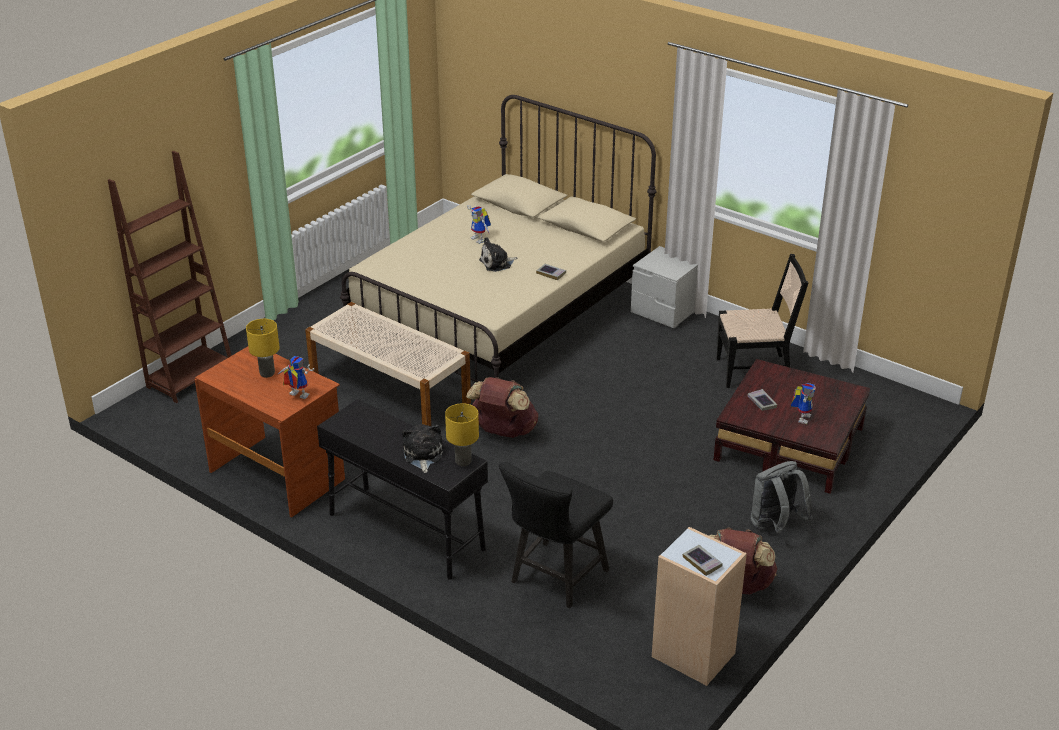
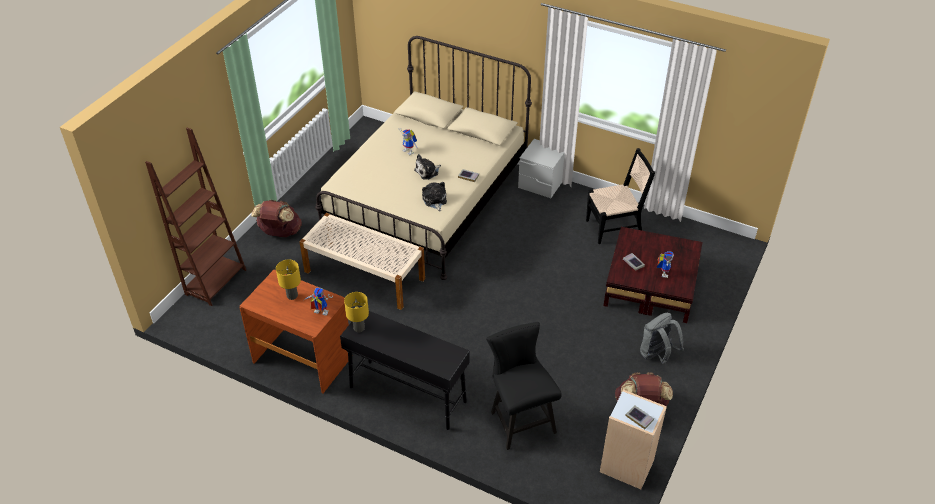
camera: 10 degrees left, 10 degrees up
(422, 455) = (422, 352): plush toy -> plush toy (434, 200)
(464, 461) = (453, 353): yellow table lamp -> yellow table lamp (359, 328)
(503, 432) = (454, 301): brown backpack -> brown backpack (280, 233)
(555, 579) = (520, 419): black chair -> black chair turned 135 degrees clockwise

